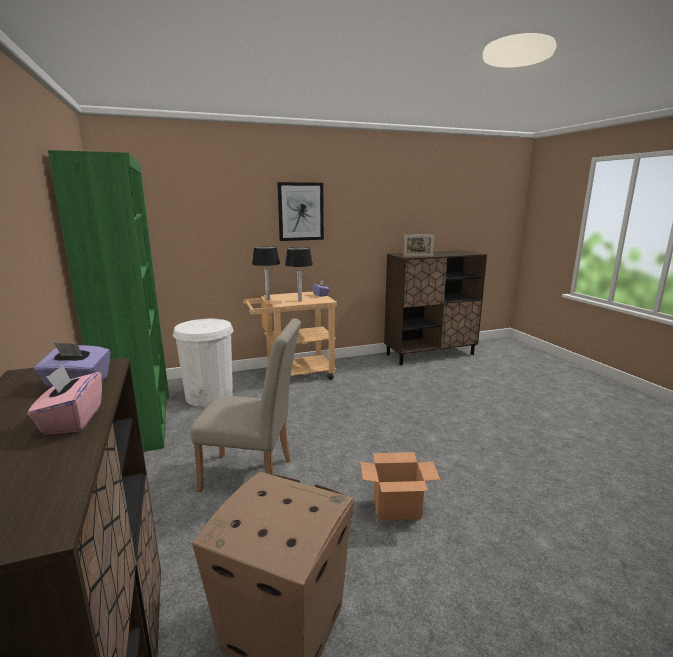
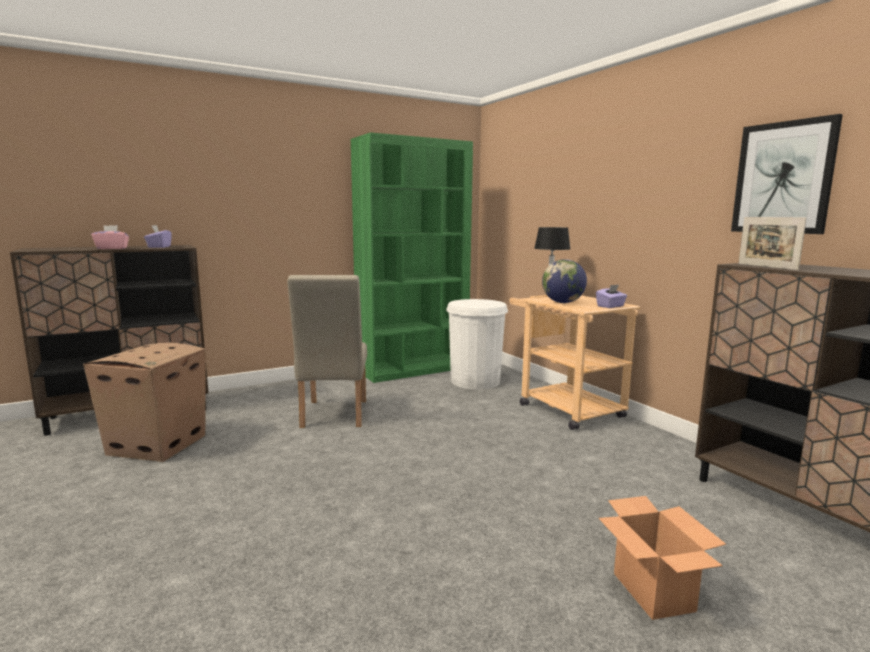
camera: 80 degrees right, 5 degrees down
(300, 211) = (632, 182): picture -> picture (783, 178)
(300, 300) = (563, 302): table lamp -> globe
(397, 508) = (270, 482): cardboard box -> cardboard box (654, 592)

